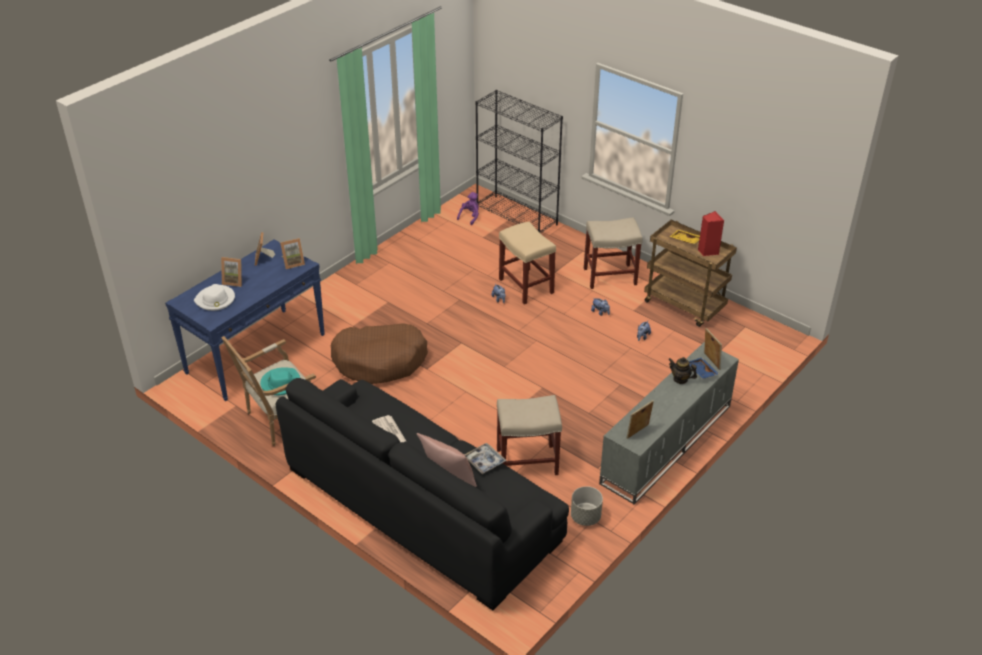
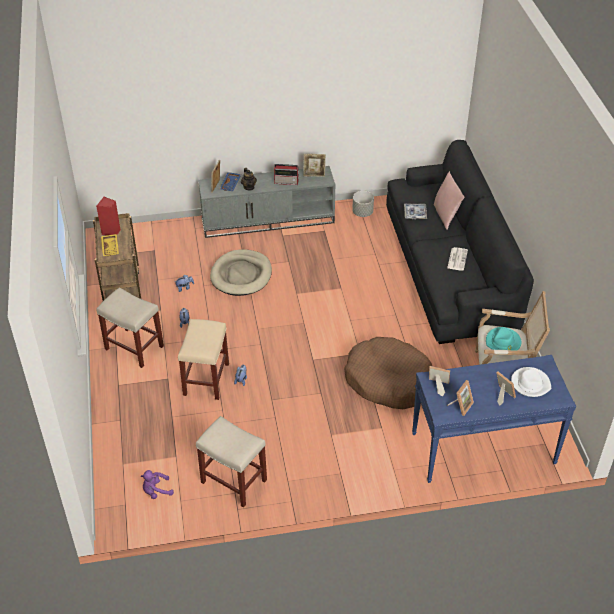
camera: 140 degrees left, 5 degrees up
(517, 216) = (117, 461): black bookcase -> none
(528, 461) = (360, 255): beige stool -> beige stool (233, 481)
(612, 375) = (241, 275): none -> beige dog bed
(654, 407) = (287, 182): none -> radio

